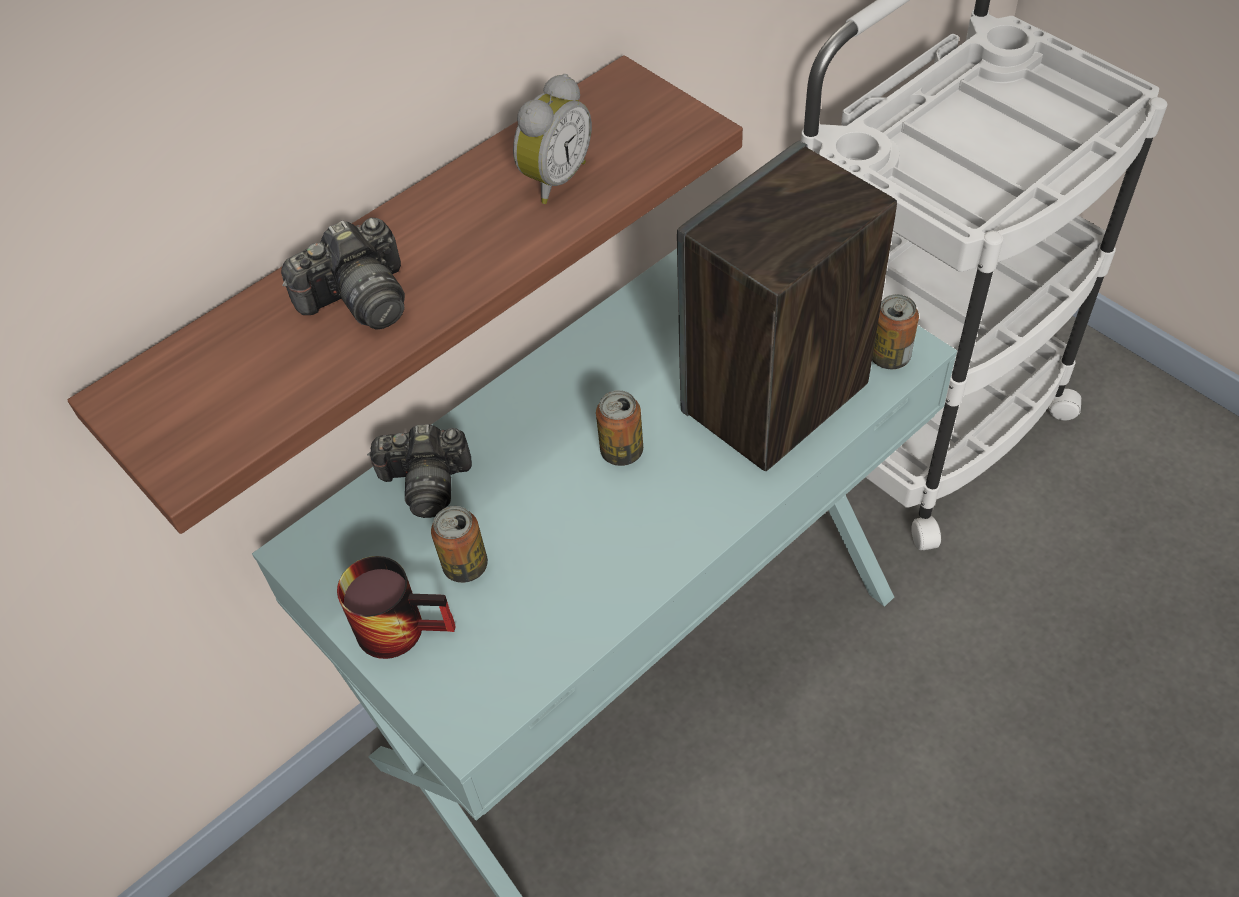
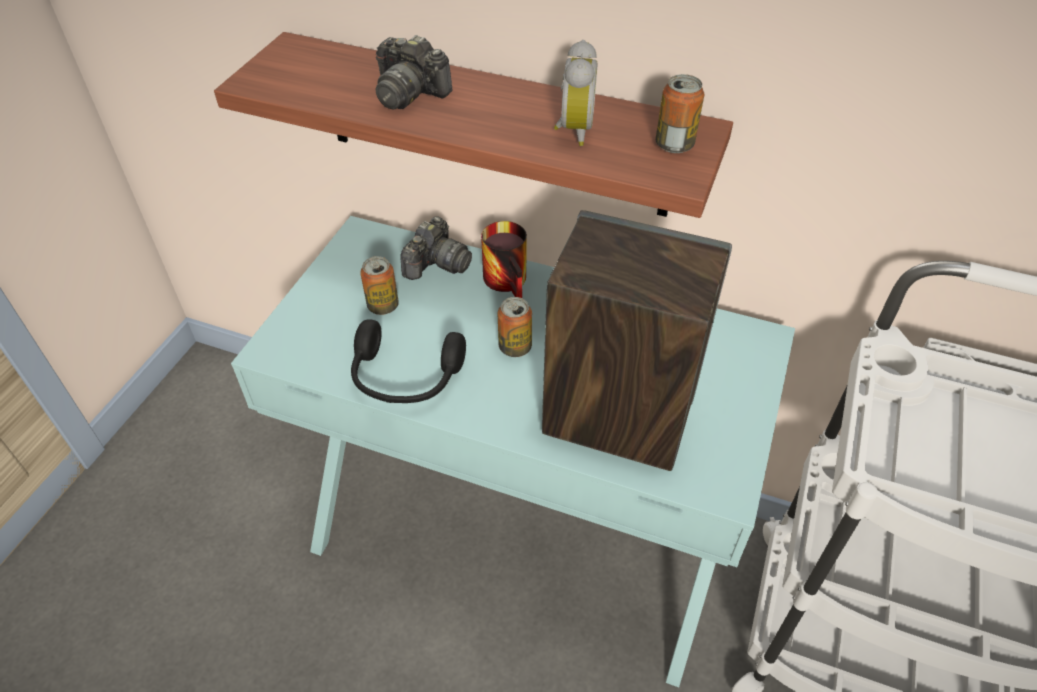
camera: 60 degrees right, 5 degrees down
(403, 623) = (328, 295): mug -> mug (511, 281)
(426, 483) = (436, 264): camera -> camera turned 120 degrees counterclockwise
(553, 179) = (572, 130): alarm clock -> alarm clock turned 90 degrees counterclockwise
(607, 579) = (405, 378): none -> black headphones
(889, 356) = (711, 478): can -> can (674, 145)

